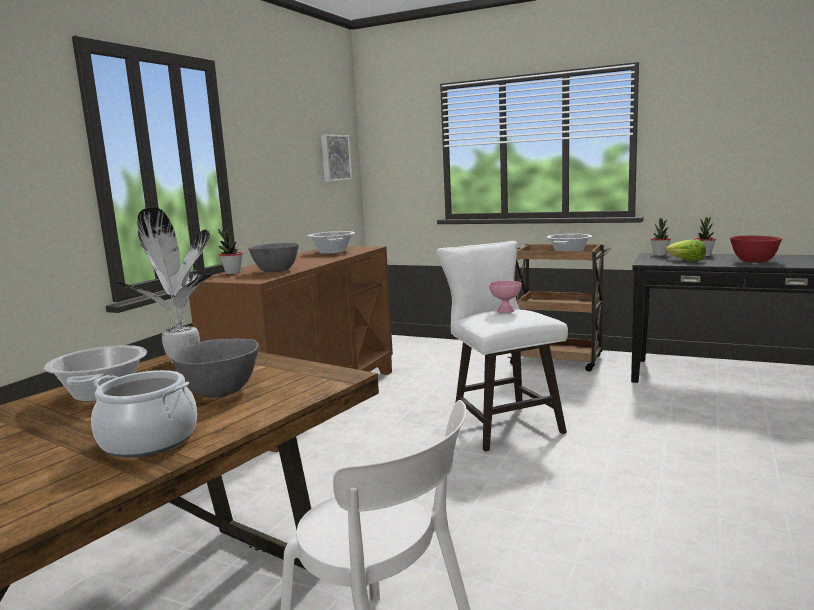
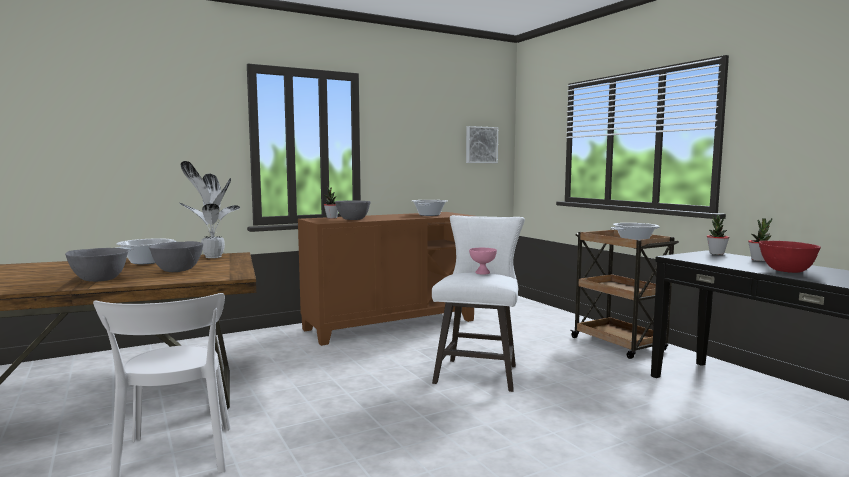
camera: 35 degrees right, 5 degrees down
(149, 441) = (99, 280): cooking pot -> grey bowl
(686, 261) = (718, 260): lettuce -> none

